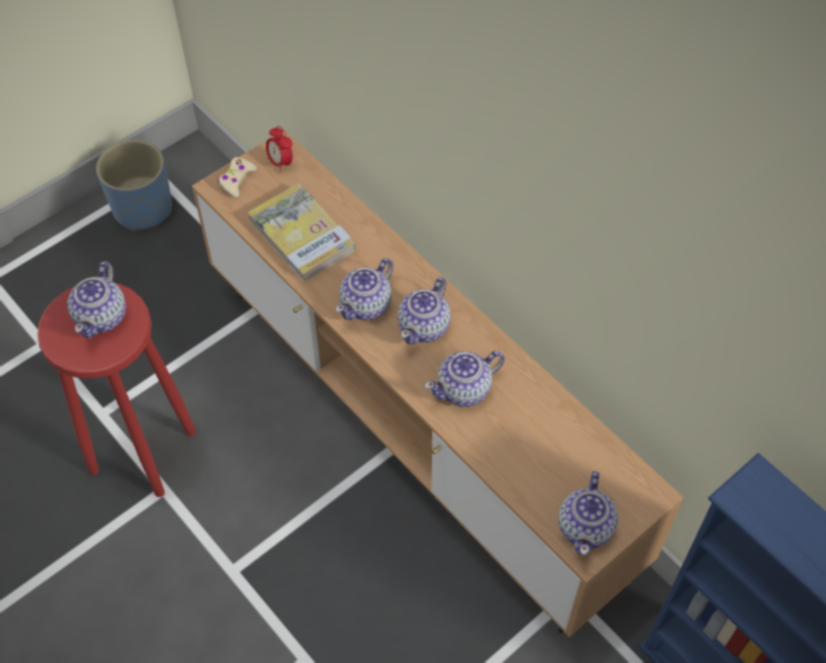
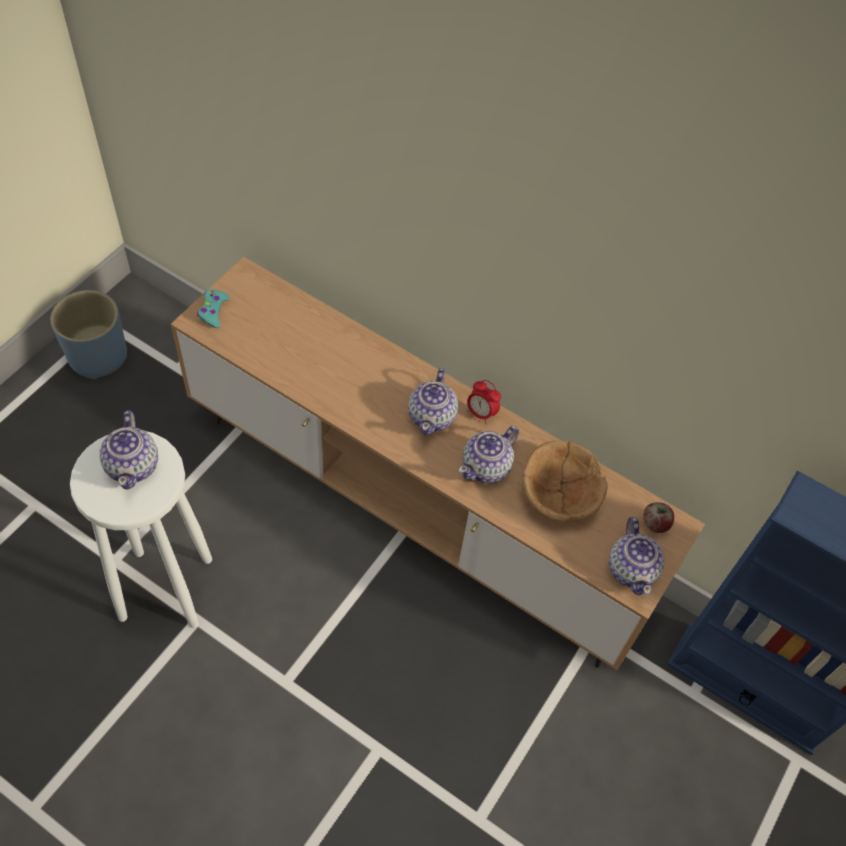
camera: 20 degrees left, 0 degrees up
(144, 452) = (167, 588): red stool -> white stool
(237, 180) = (213, 311): beige game controller -> turquoise game controller
(281, 162) = (250, 288): alarm clock -> alarm clock (481, 413)
(302, 235) = (292, 352): book -> none
(367, 305) = (373, 406): teapot -> none
(532, 433) = (559, 494): none -> brown bowl
(627, 485) = (655, 524): none -> apple

